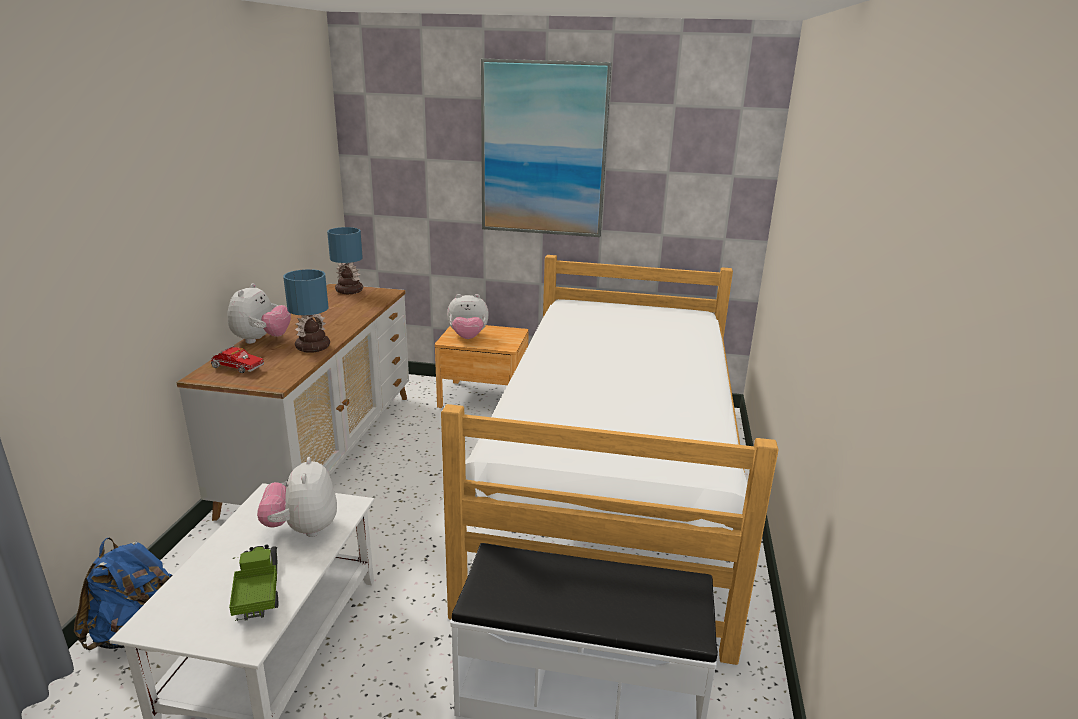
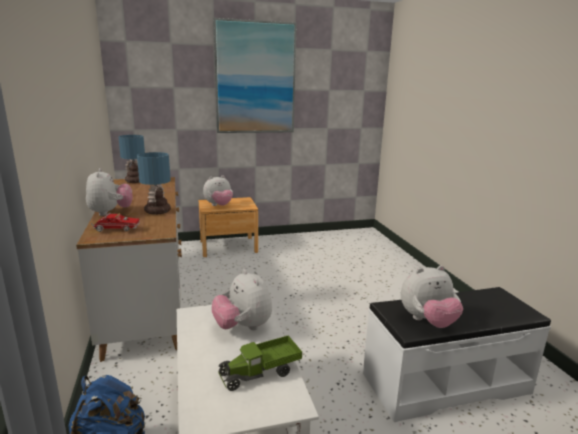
camera: 25 degrees left, 5 degrees down
(258, 593) = (261, 372): toy truck -> toy truck turned 75 degrees counterclockwise
(519, 594) = (427, 321): none -> plush toy
(613, 488) = (352, 277): bed -> none

